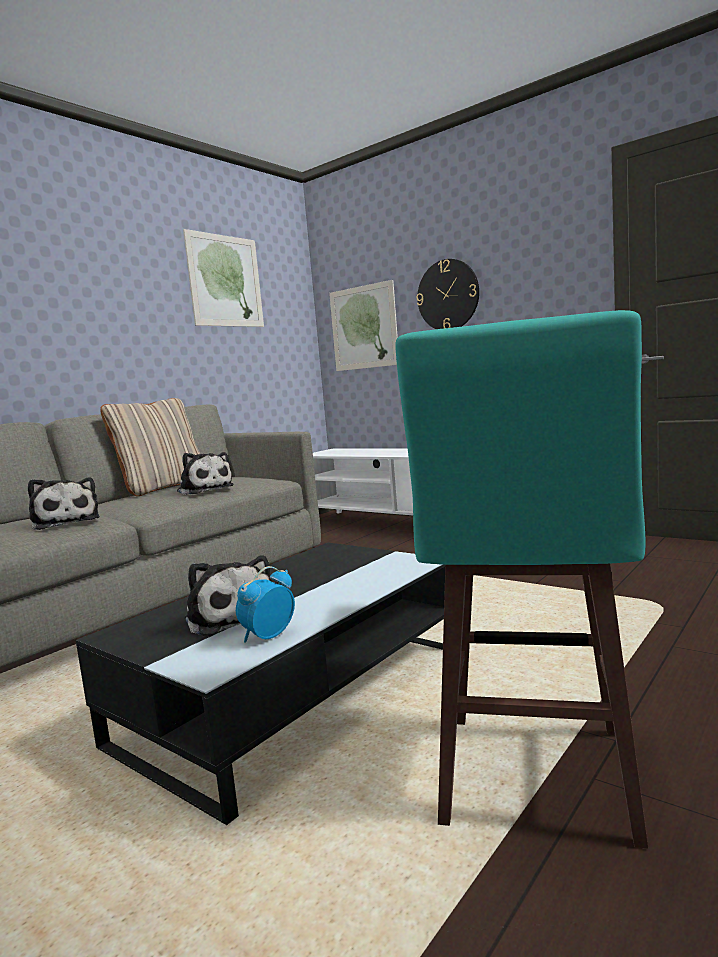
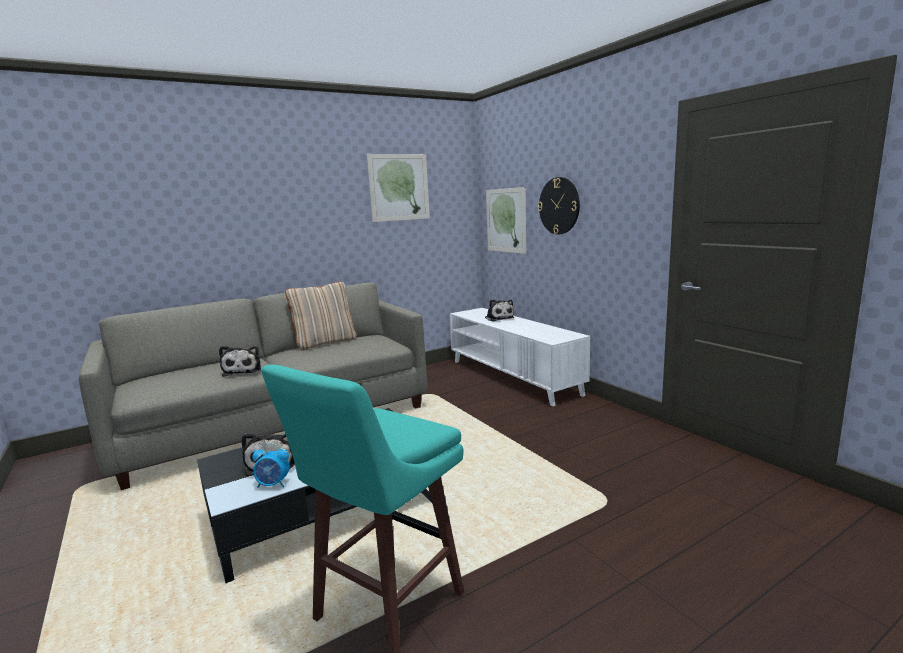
camera: 20 degrees right, 5 degrees up
(204, 489) = (340, 351): plush toy -> plush toy (499, 318)
(267, 636) = (273, 484): alarm clock -> alarm clock turned 150 degrees counterclockwise

